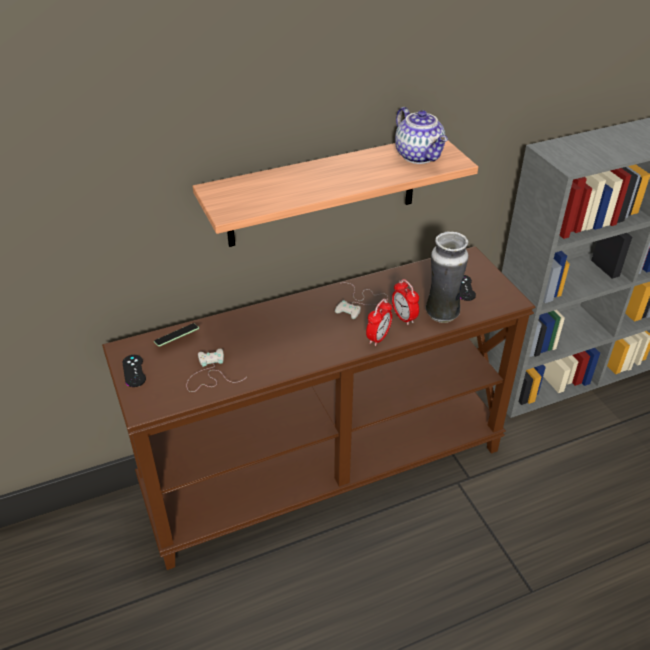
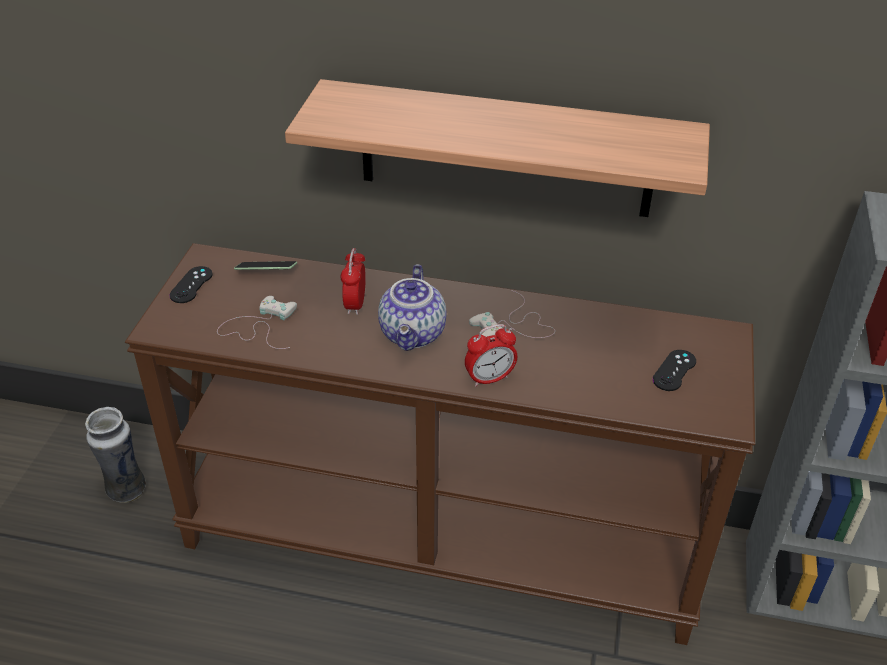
camera: 35 degrees right, 0 degrees up
(404, 318) = (549, 370): alarm clock -> alarm clock (355, 304)
(420, 156) = (638, 141): teapot -> teapot (414, 334)
(441, 314) = (604, 390): vase -> vase (126, 491)

